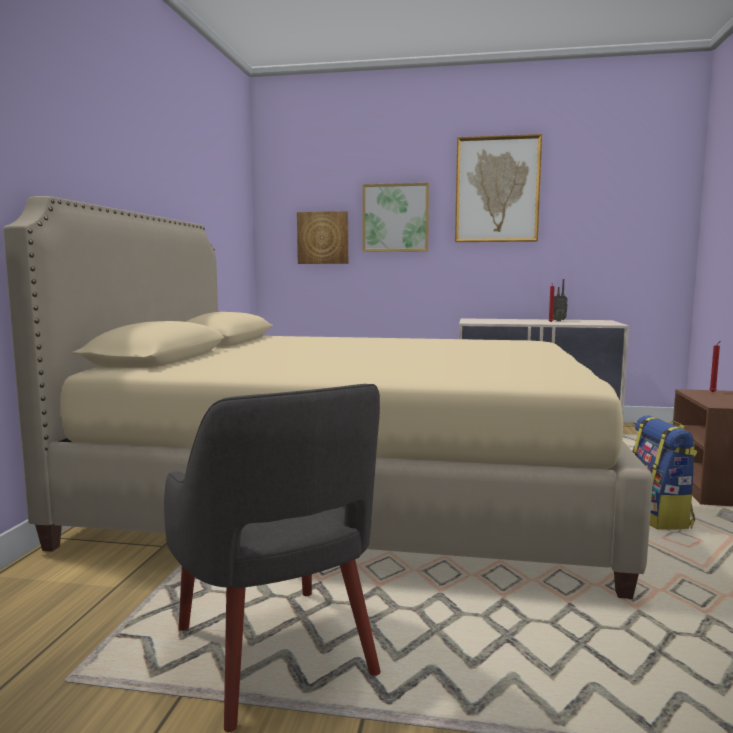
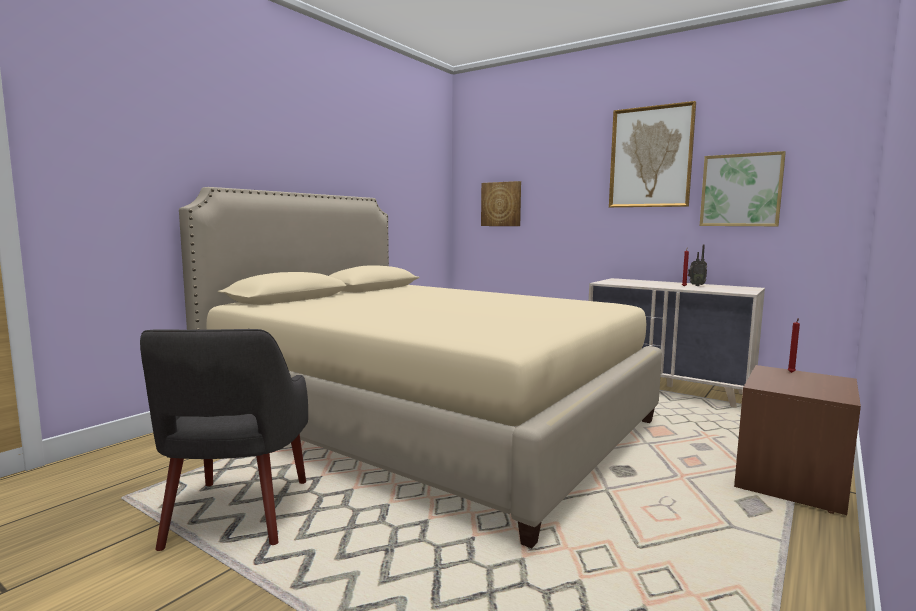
camera: 25 degrees right, 0 degrees up
(395, 218) = (559, 186): picture -> picture (741, 190)
(658, 517) = (670, 489): backpack -> none

